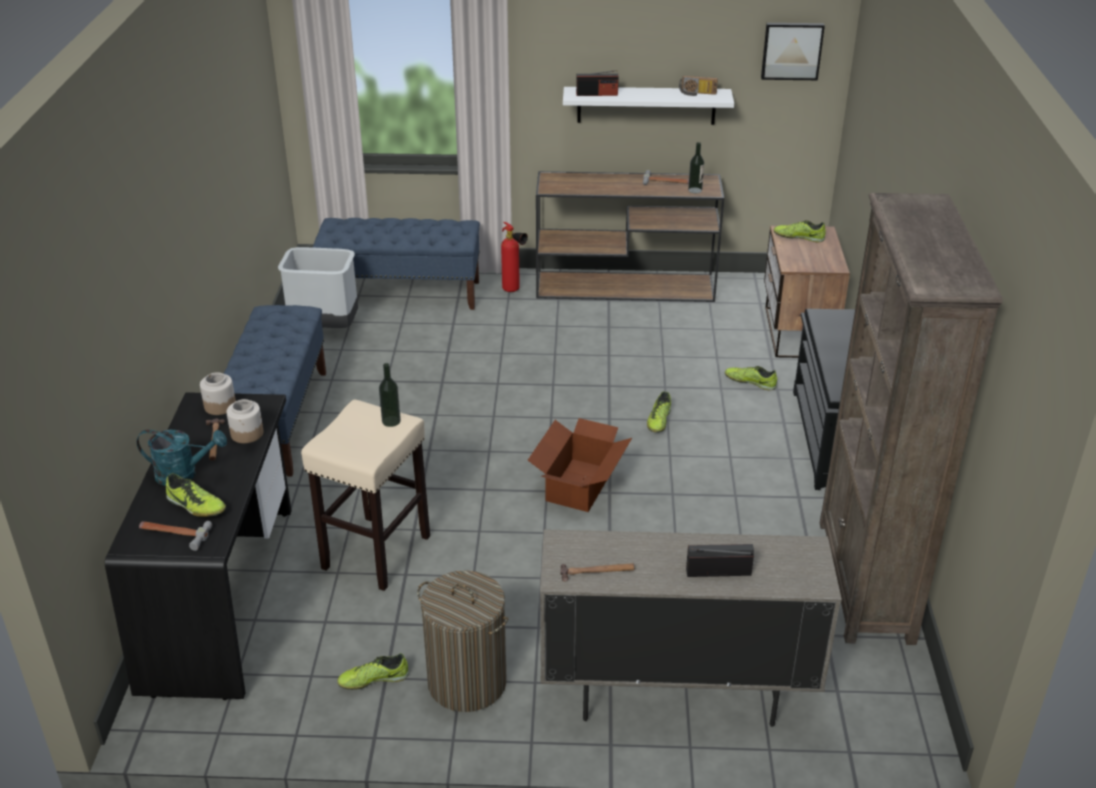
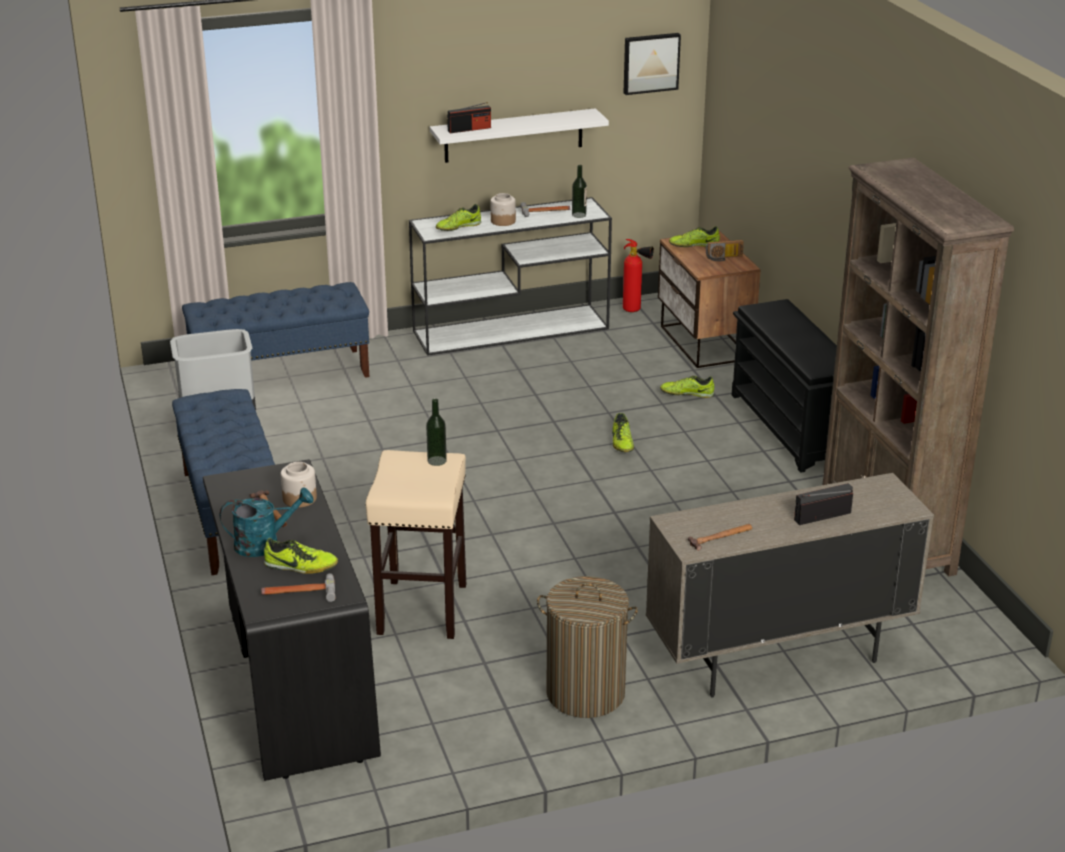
camera: 20 degrees left, 5 degrees down
(220, 406) = (250, 481): jar -> jar (502, 221)
(373, 679) = (495, 712): shoe -> shoe (458, 227)
(514, 291) = (399, 352): fire extinguisher -> fire extinguisher (635, 311)
(578, 485) = (581, 512): cardboard box -> none
(626, 286) = (512, 329): brown console table -> white console table
(697, 94) = (567, 116): radio -> radio (724, 258)

